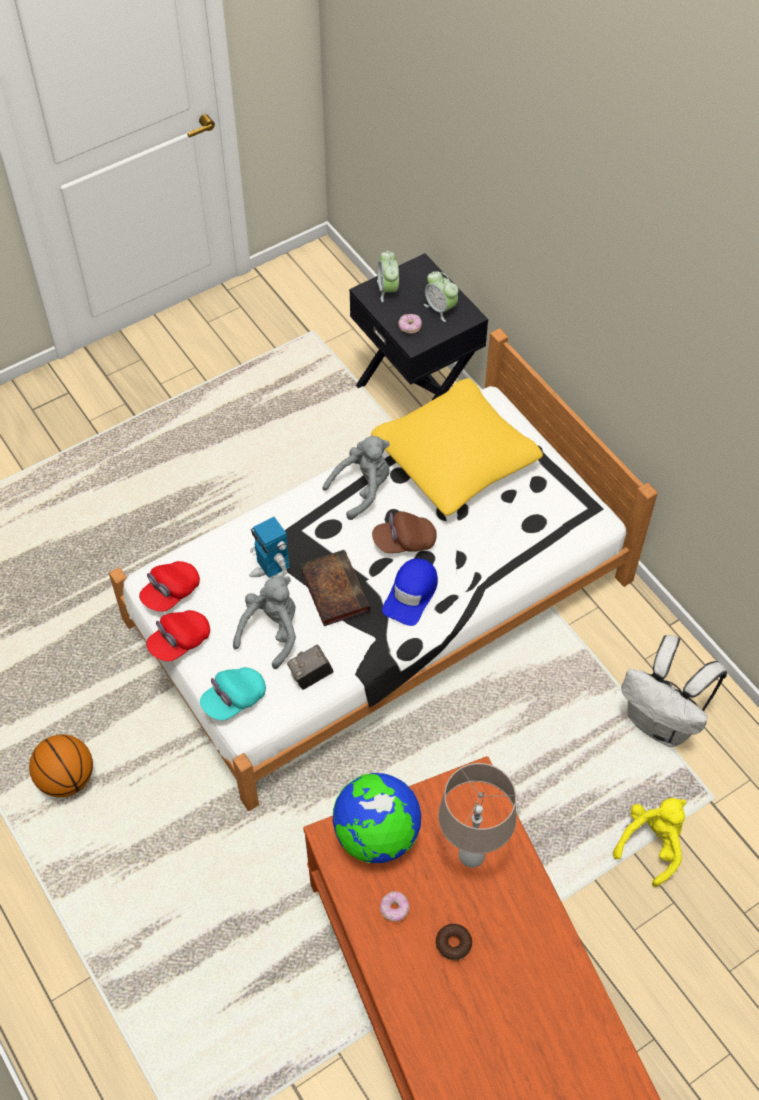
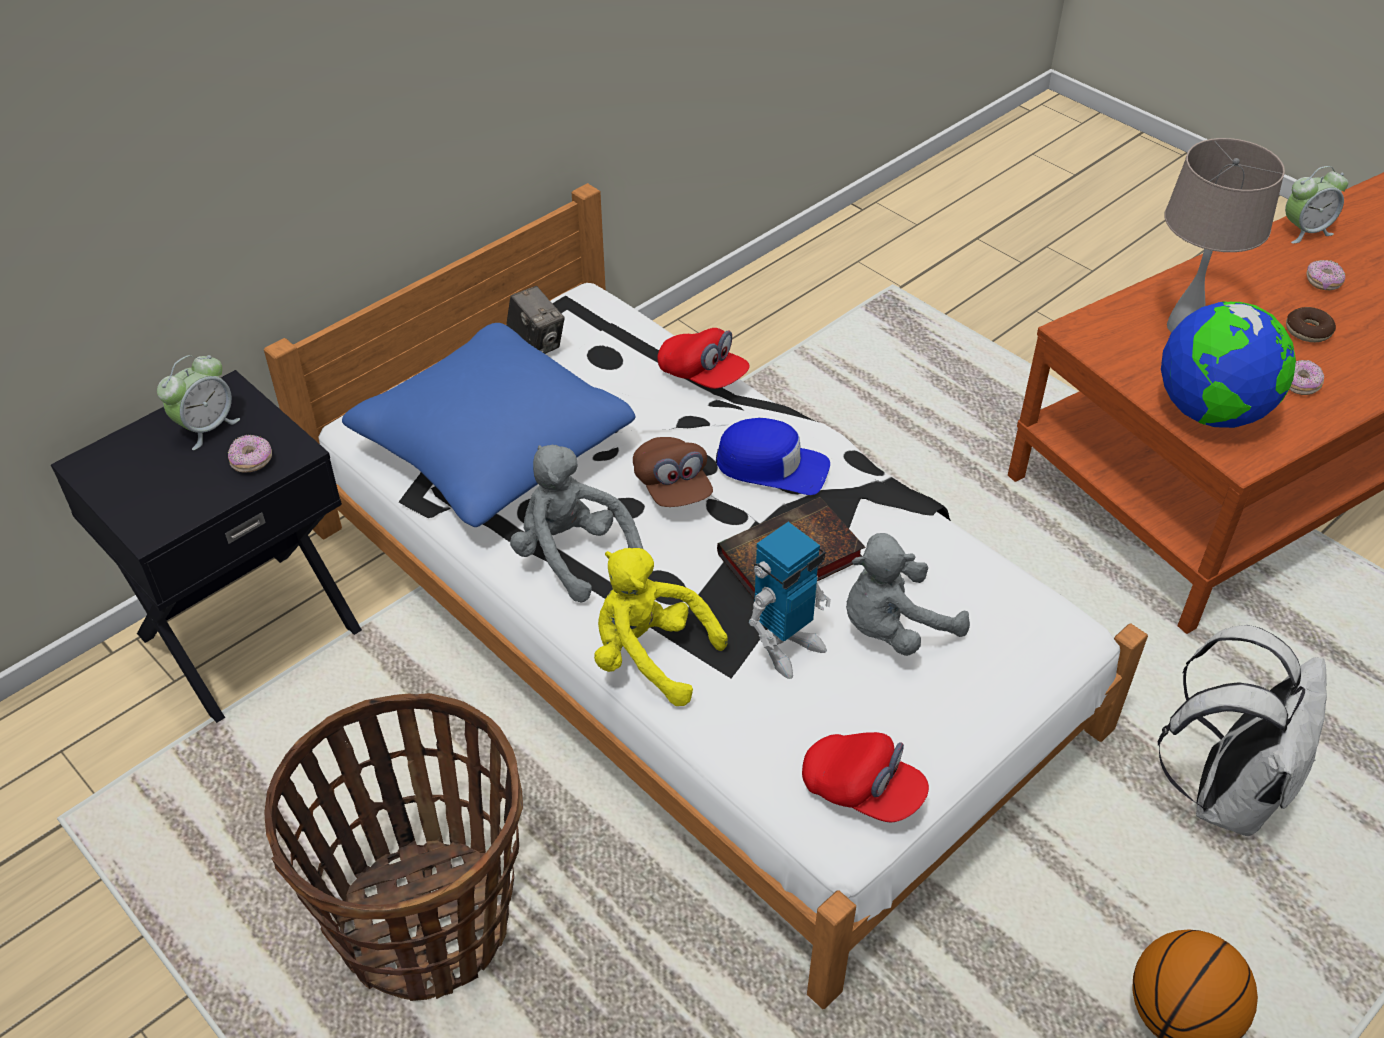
camera: 100 degrees left, 10 degrees down
(179, 642) = (959, 754): red cap -> red cap (702, 375)
(218, 466) = (425, 920): none -> basket
(234, 699) = (1038, 654): turquoise cap -> none
(272, 632) = (893, 627): grey plush toy -> grey plush toy turned 45 degrees counterclockwise
(311, 676) = (957, 565): camera -> camera (537, 343)
(388, 290) = (148, 502): alarm clock -> alarm clock (1305, 231)
(456, 459) = (493, 447): yellow pillow -> blue pillow
(512, 985) = (1322, 282): none -> donut
(652, 845) = (974, 329): yellow plush toy -> yellow plush toy (649, 656)
(661, 722) = (807, 328): white backpack -> white backpack (1225, 792)

